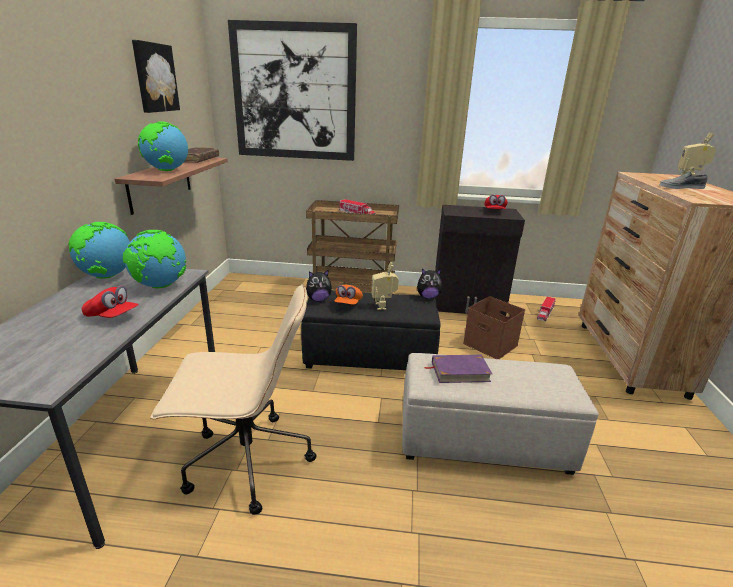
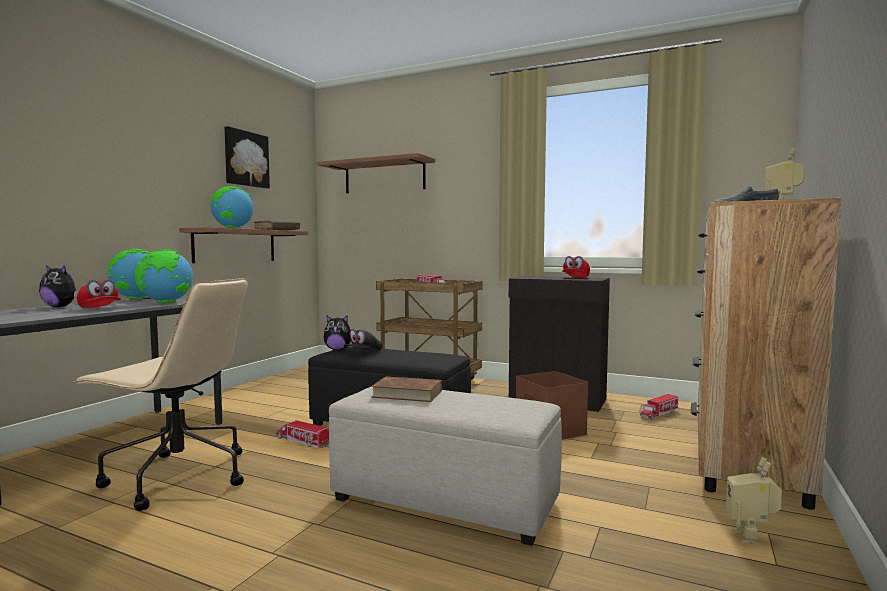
camera: 20 degrees right, 20 degrees down
(294, 93) = (384, 177): picture -> shelf
(315, 391) = (302, 441): none -> toy truck
(348, 303) = (363, 353): orange cap -> black cap
(383, 306) = (397, 356): toy robot -> toy robot (751, 538)
(428, 297) = (459, 355): plush toy -> plush toy (61, 307)
(459, 371) = (407, 394): purple book -> brown book

